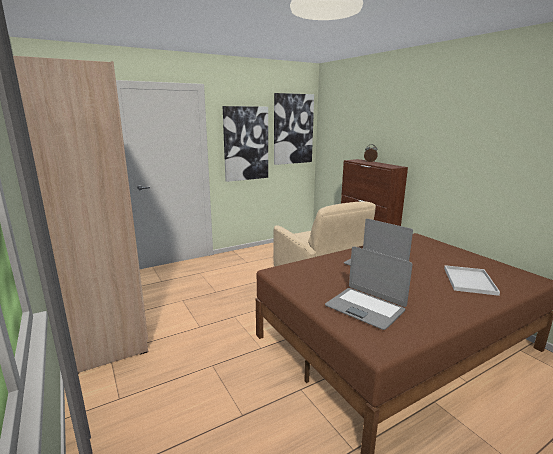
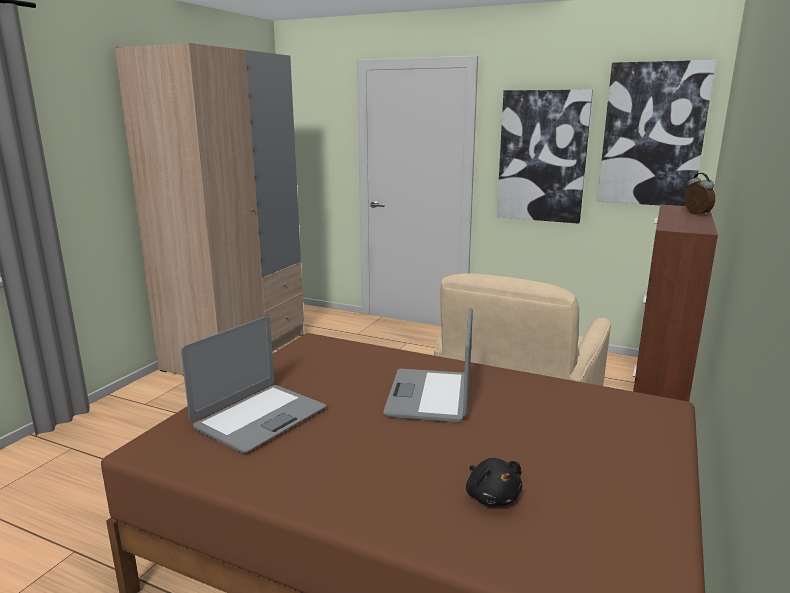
camera: 55 degrees right, 0 degrees up
(365, 308) = (259, 418): laptop -> laptop turned 150 degrees counterclockwise
(468, 280) = (492, 496): white tray -> black plush toy

